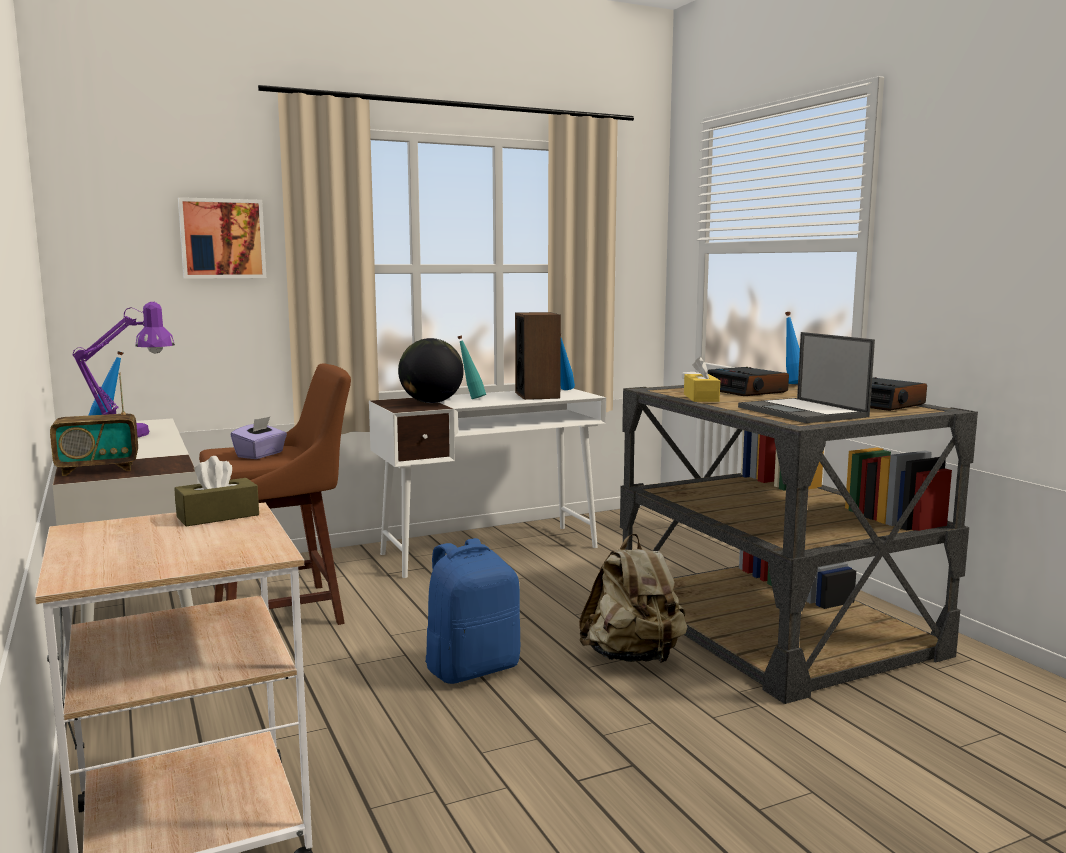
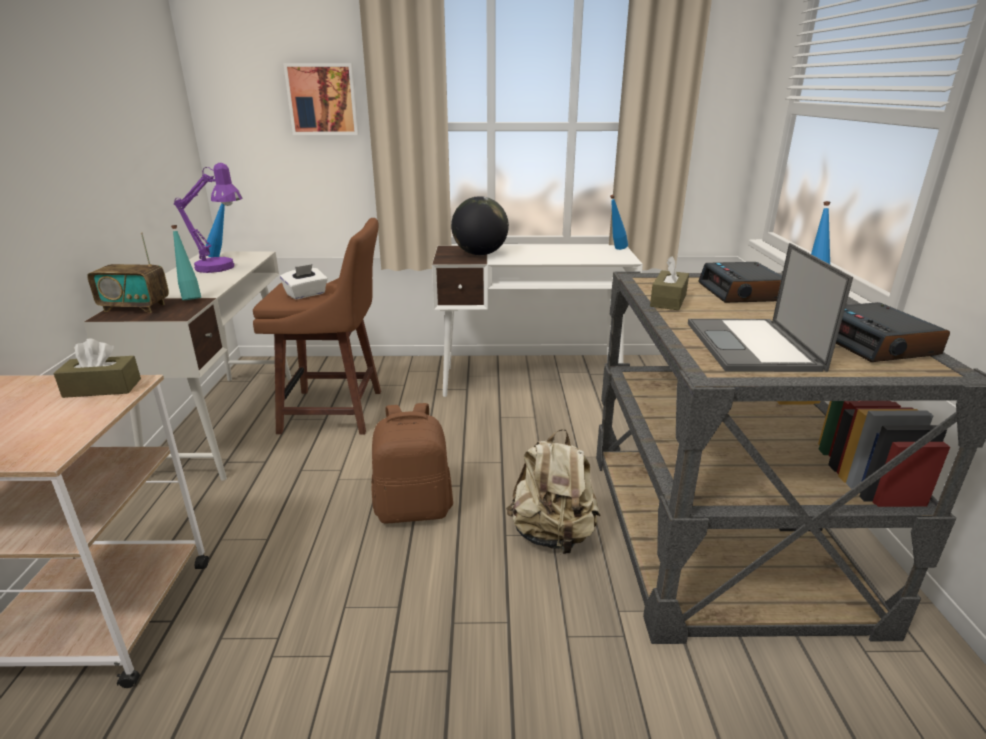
camera: 25 degrees right, 15 degrees up
(260, 455) = (306, 294): purple tissue box -> white tissue box
(471, 398) = (519, 252): turquoise bottle -> turquoise bottle (191, 298)
(472, 668) = (414, 508): blue backpack -> brown backpack
(537, 395) = (582, 254): speaker -> none
(701, 398) = (668, 300): yellow tissue box -> brown tissue box

